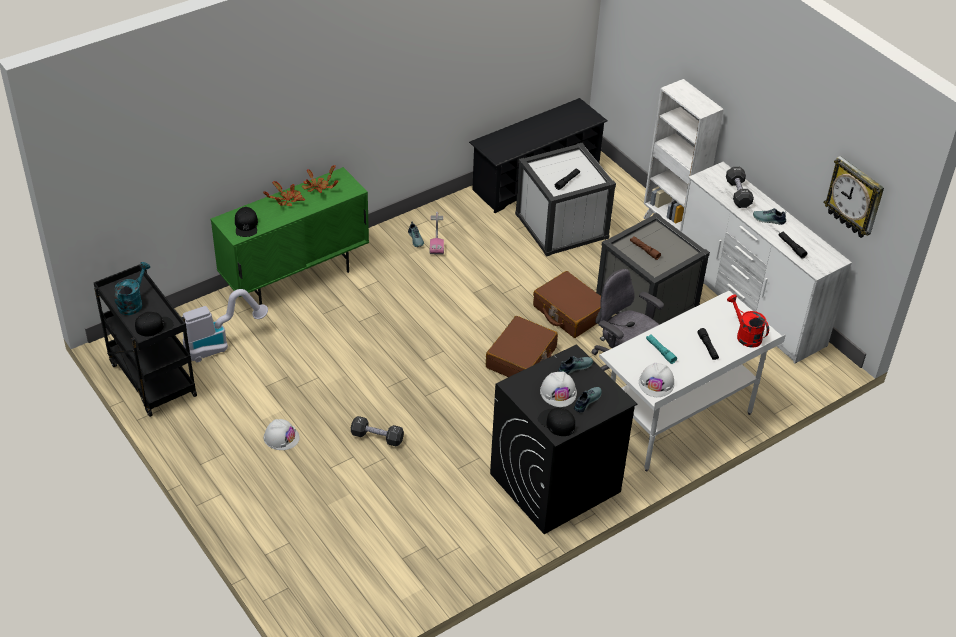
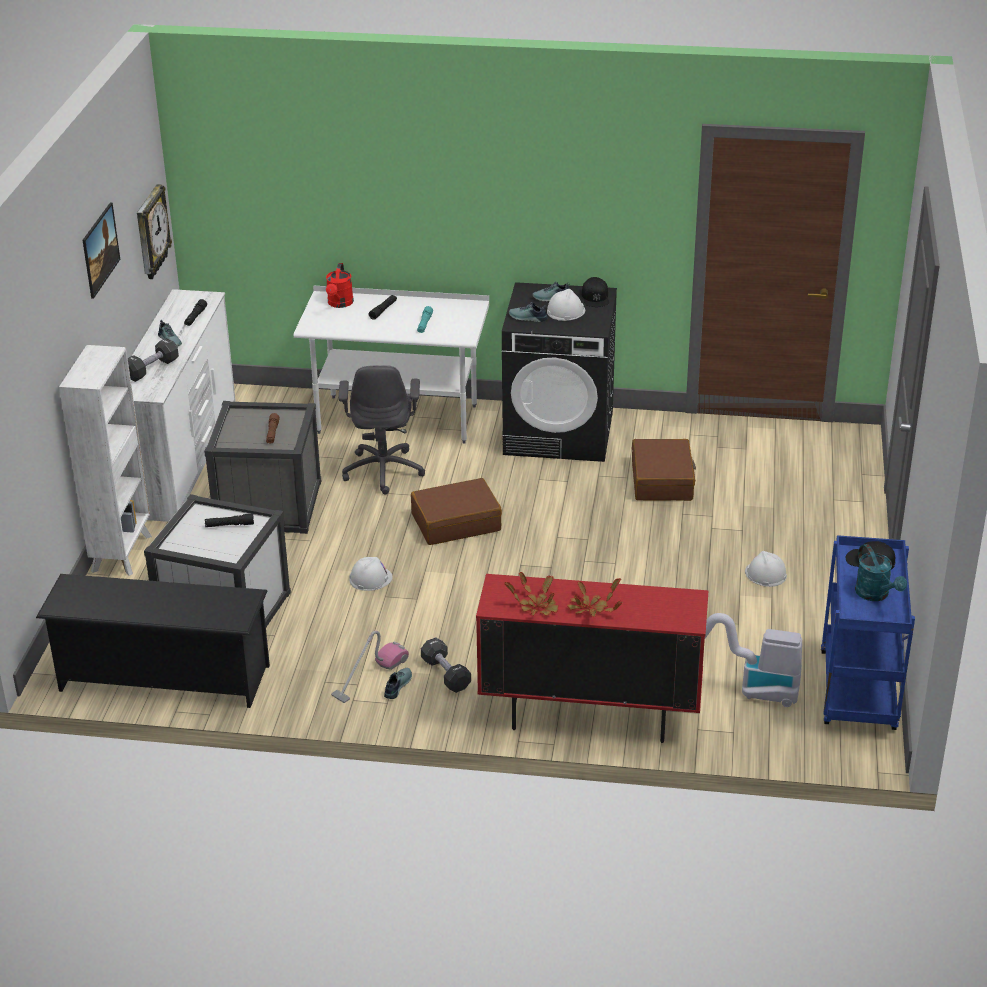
camera: 135 degrees left, 10 degrees down
(133, 303) = (876, 595): turquoise watering can -> turquoise watering can turned 90 degrees counterclockwise
(151, 378) = (859, 693): black cart -> blue cart
(246, 225) = (670, 604): black cap -> none
(295, 278) = (589, 716): green cabinet -> red cabinet
(377, 437) = (672, 531): black dumbbell -> black dumbbell (446, 674)
(569, 312) = (352, 534): brown suitcase -> brown suitcase (662, 481)
(656, 383) = (463, 310): white hard hat -> white hard hat (370, 578)
(775, 111) = (102, 264): none -> picture

